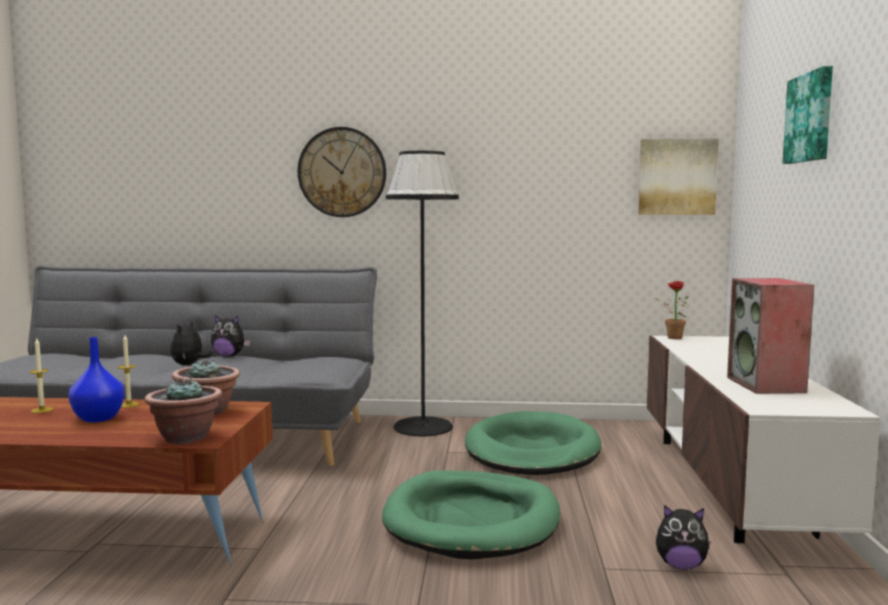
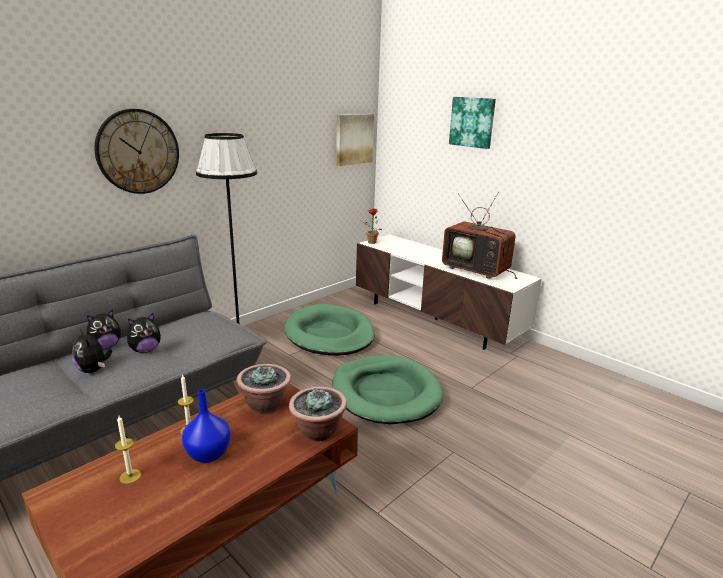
camera: 50 degrees left, 15 degrees up
(680, 565) = (488, 371): plush toy -> plush toy (145, 350)
(767, 385) = (478, 270): speaker -> television

